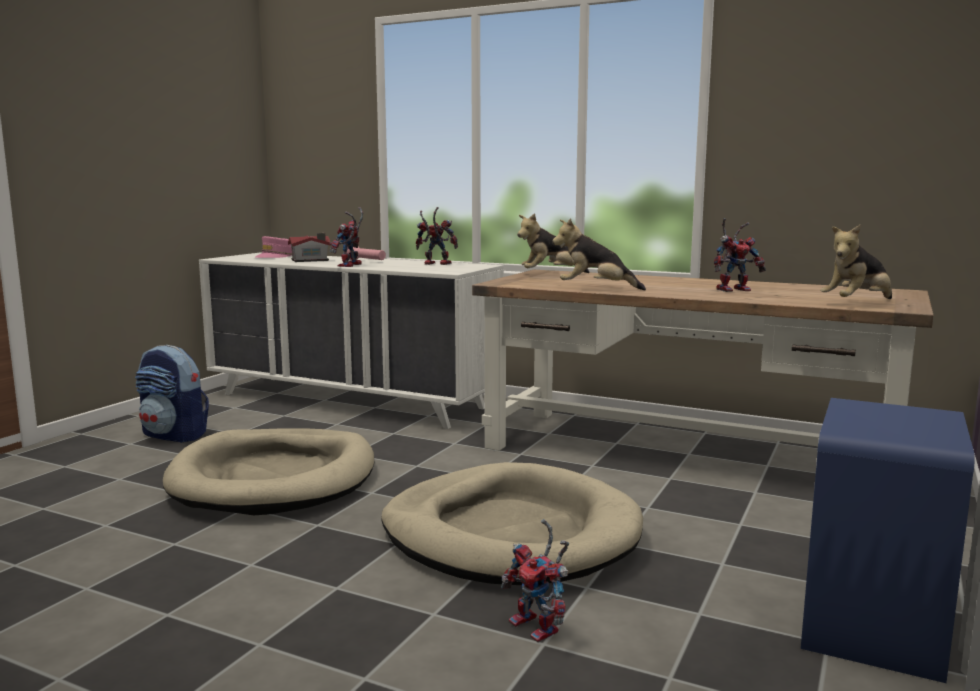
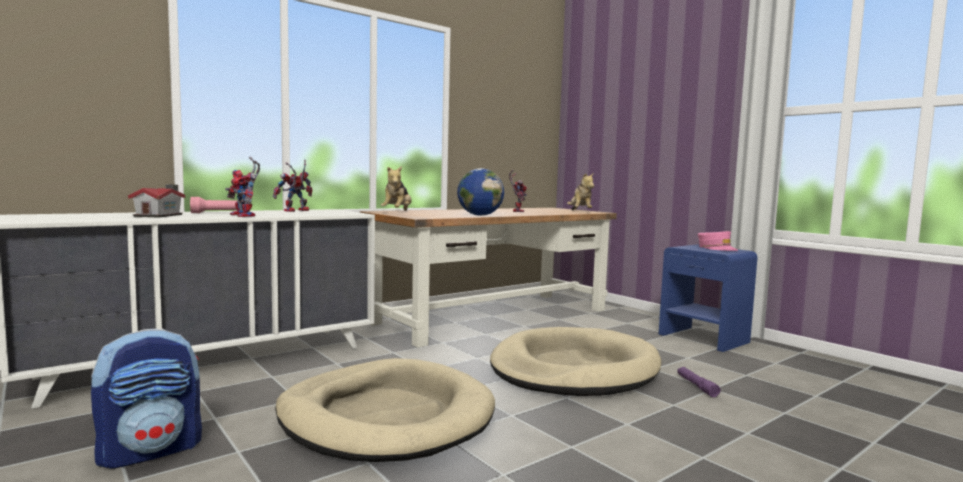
camera: 65 degrees left, 5 degrees down
(276, 256) = (76, 215): pink cap -> pink cap (716, 248)
(539, 628) = (696, 386): toy robot -> purple flashlight
(595, 289) = (480, 215): plush toy -> globe

